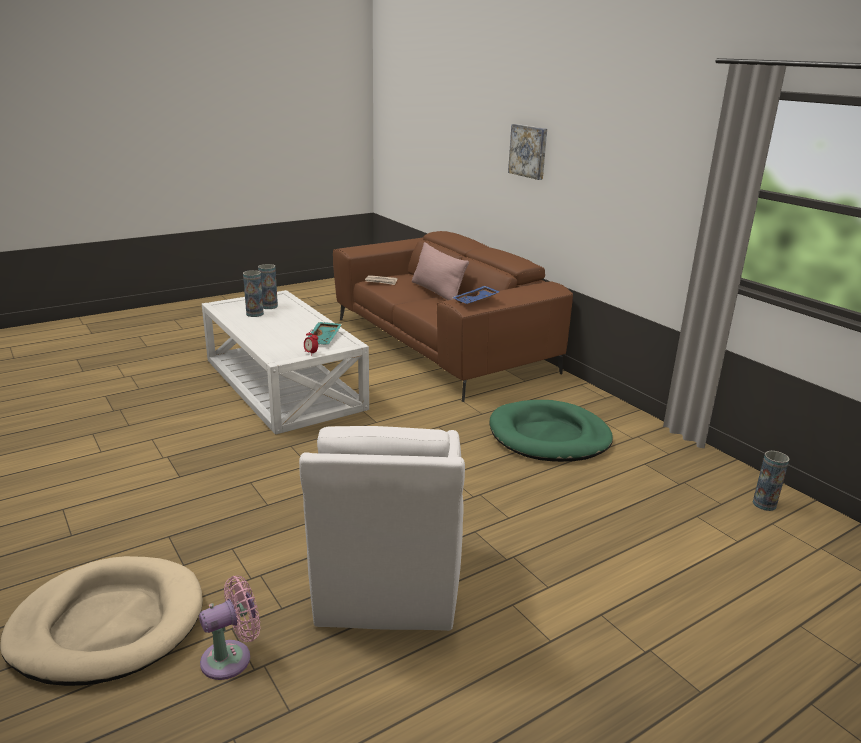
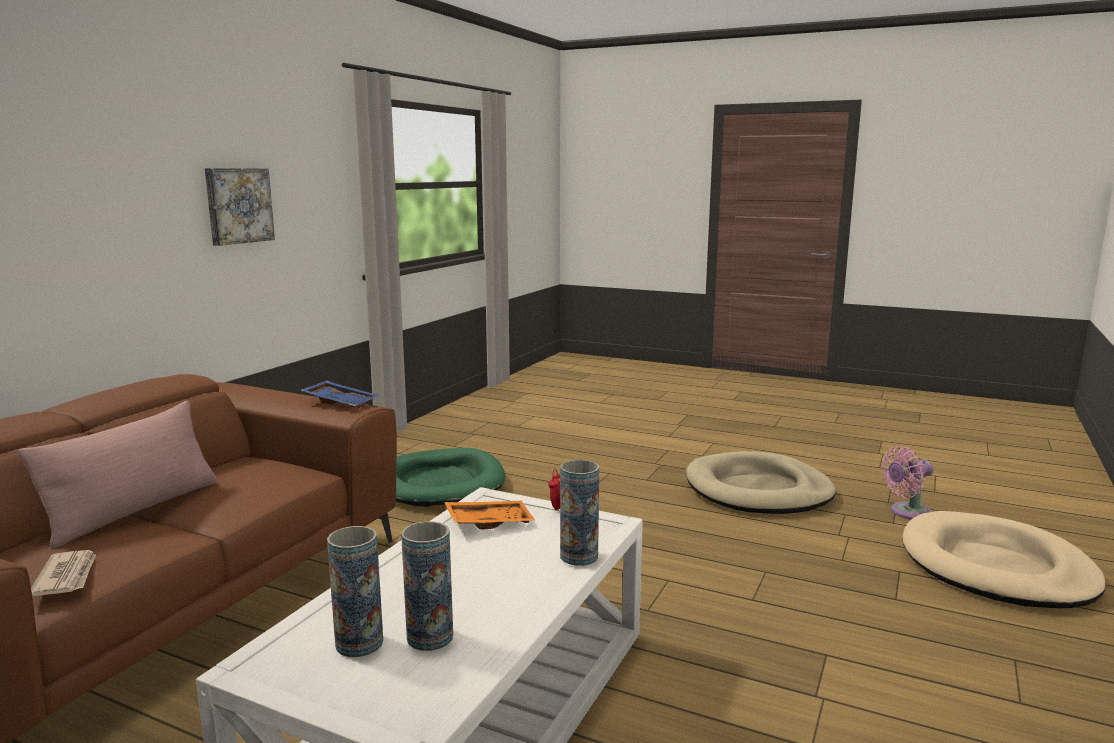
camera: 120 degrees left, 10 degrees down
(231, 658) = (907, 512): pink fan -> pink fan turned 45 degrees counterclockwise
(324, 339) = (489, 522): turquoise tray -> orange tray
(386, 586) = (758, 490): white armchair -> beige dog bed
(529, 151) = (65, 199): picture -> picture (238, 205)
(764, 504) = (473, 413): vase -> vase (579, 556)

